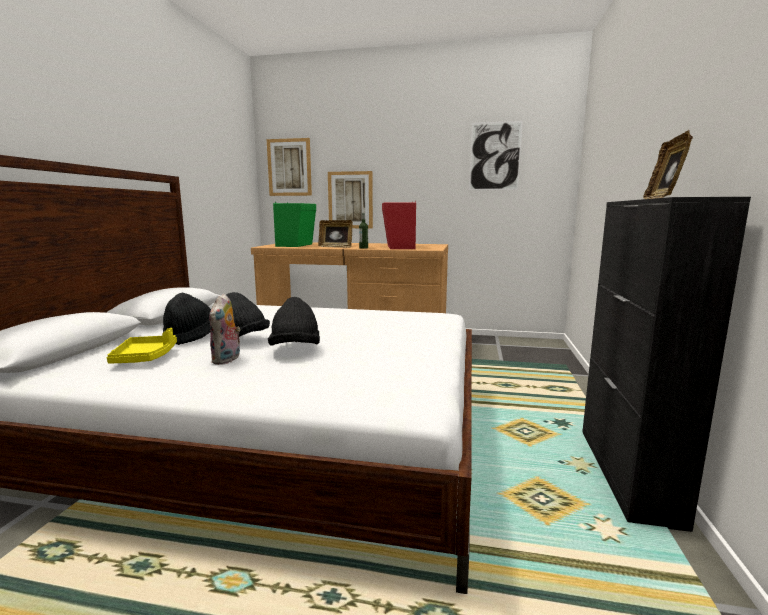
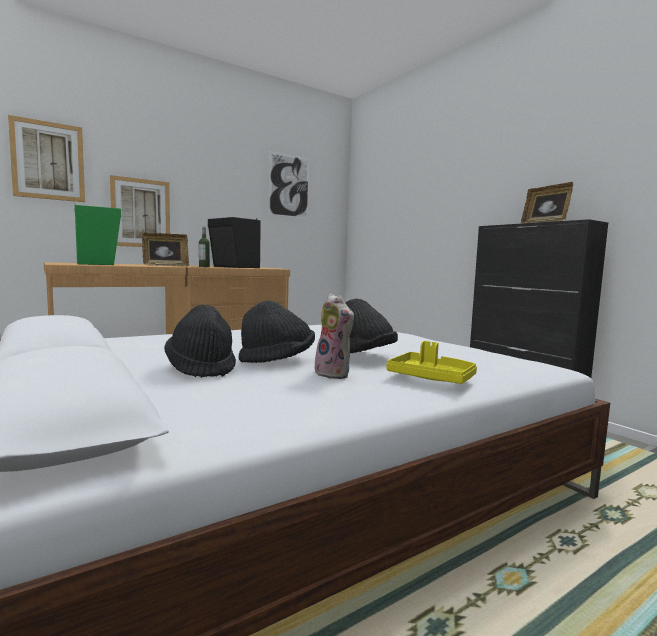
camera: 45 degrees left, 5 degrees down
(146, 357) = (239, 392): yellow tray -> yellow tray (431, 378)
(398, 247) = (235, 267): red speaker -> black speaker

